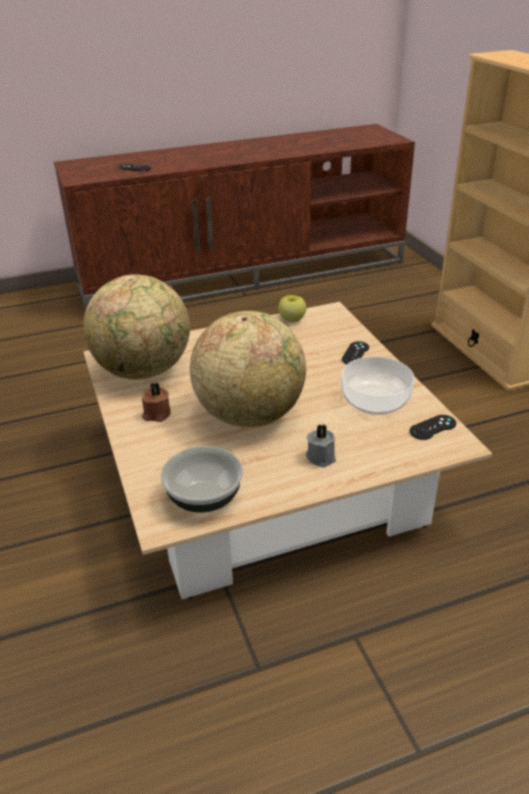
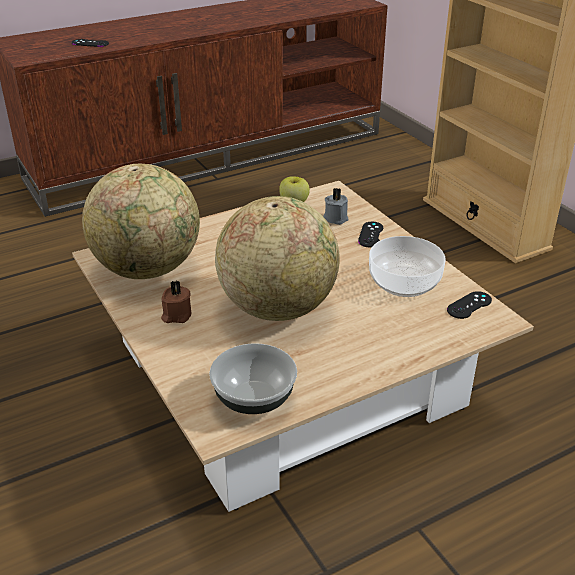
camera: 10 degrees left, 0 degrees up
(321, 456) = (364, 345): grey candle -> grey candle (336, 218)

